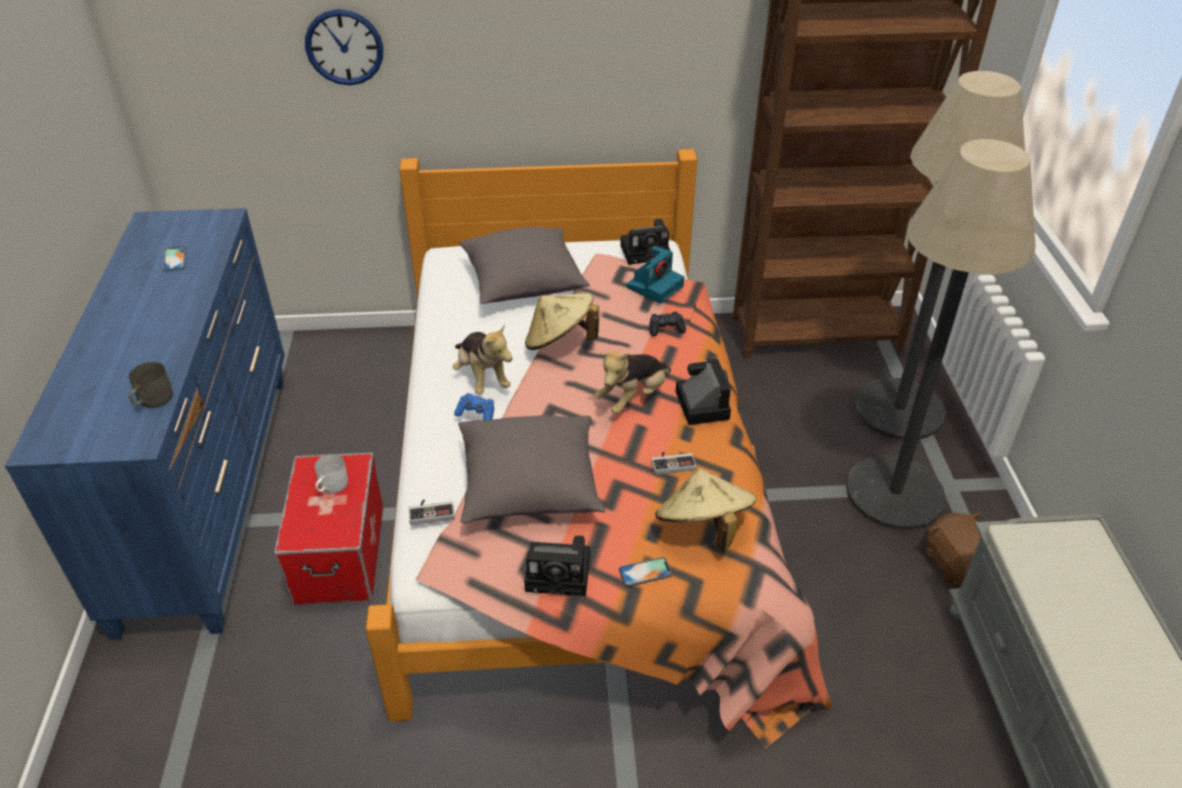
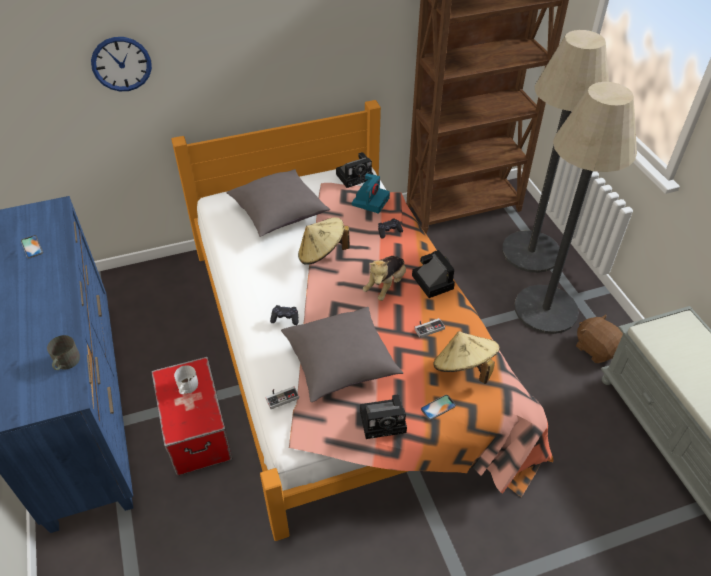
camera: 15 degrees left, 5 degrees up
(476, 413) = (285, 318): blue game controller -> black game controller
(482, 377) = (277, 290): plush toy -> none

